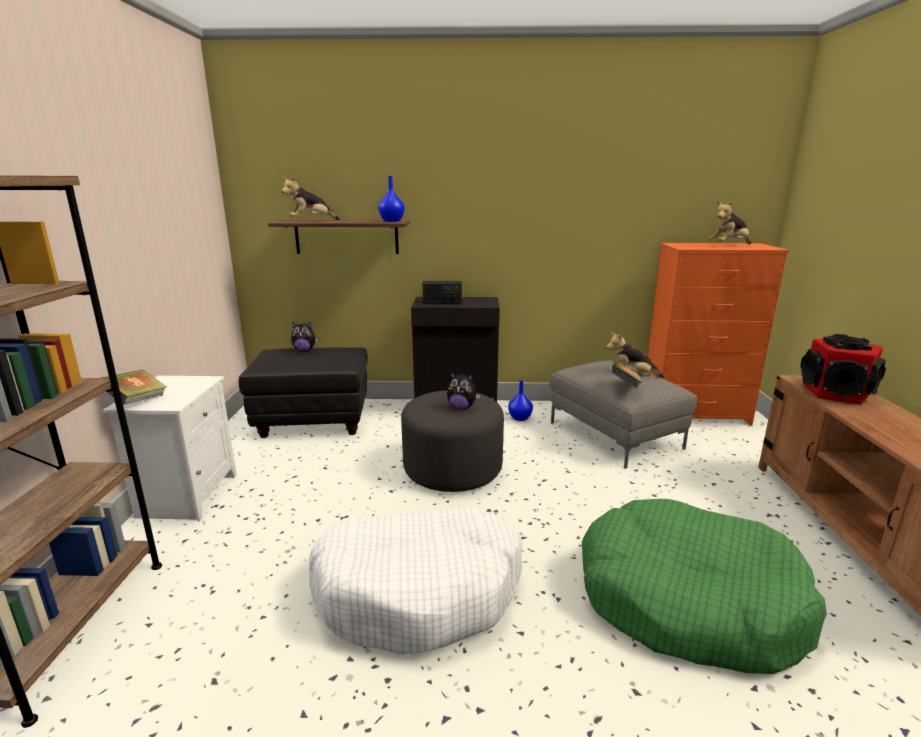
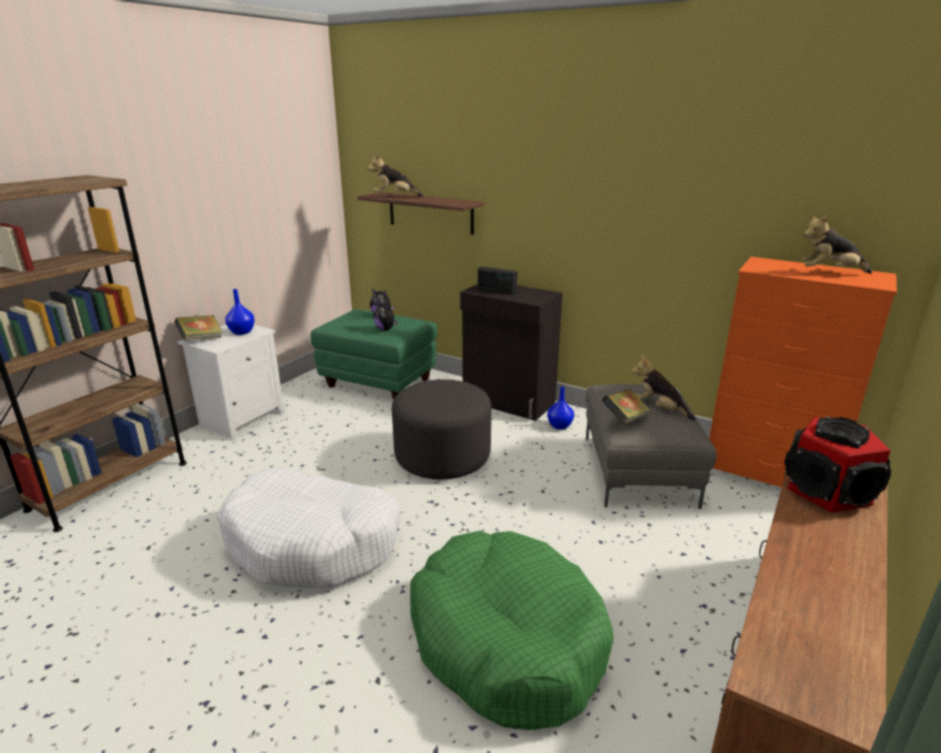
camera: 30 degrees right, 5 degrees up
(313, 421) = (379, 382): black ottoman -> green ottoman
(392, 221) = (461, 203): blue vase -> blue vase (242, 332)
(462, 407) = (445, 400): plush toy -> plush toy (386, 329)

